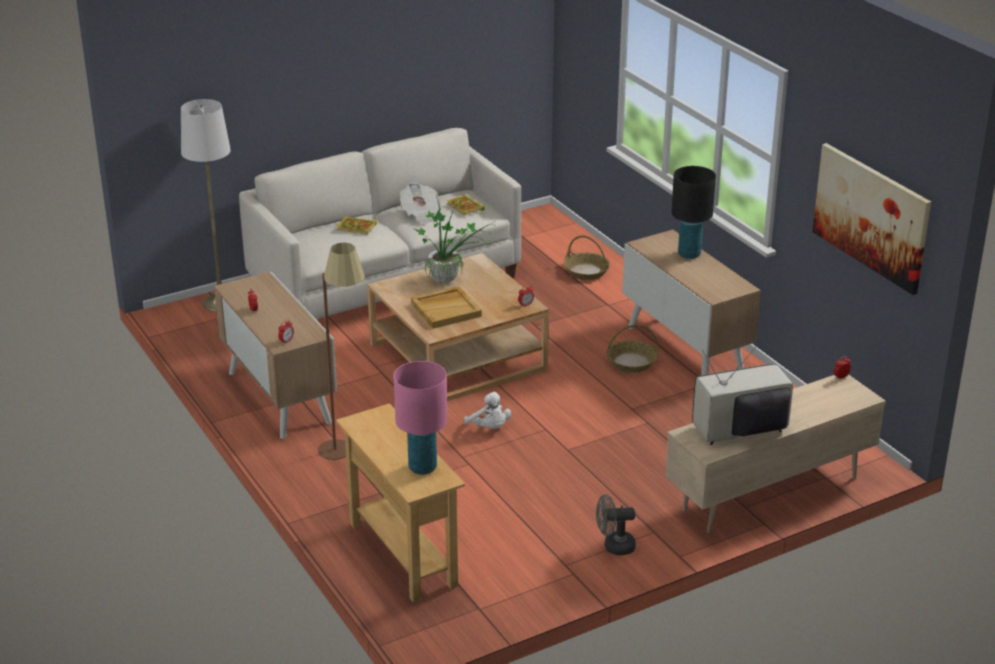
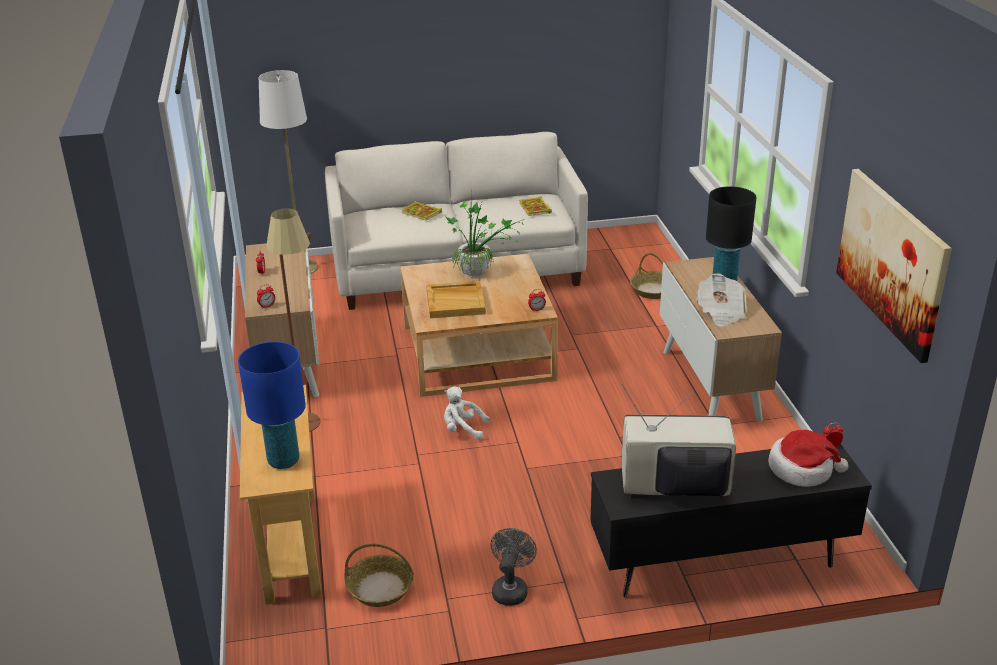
camera: 20 degrees right, 0 degrees up
(421, 214) = (489, 209): newspaper -> newspaper (720, 313)
(422, 468) = (283, 461): pink table lamp -> blue table lamp
(489, 428) = (463, 429): white plush toy -> white plush toy turned 120 degrees clockwise
(614, 546) = (511, 589): grey fan -> grey fan turned 90 degrees clockwise
(631, 362) = (646, 388): basket -> basket (380, 588)
(769, 493) = (719, 564): beige tv stand -> black tv stand
(829, 398) = (802, 469): none -> hat

